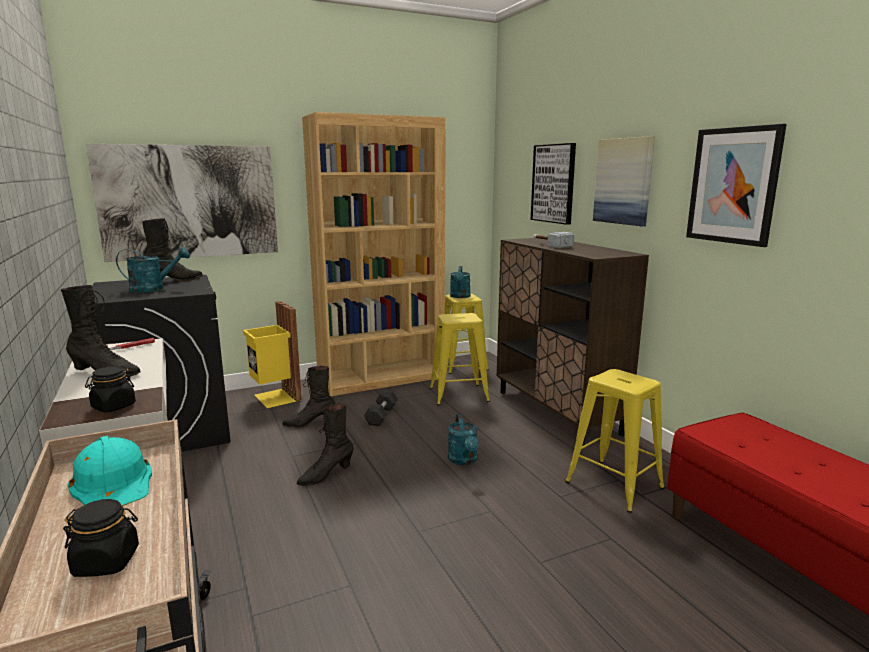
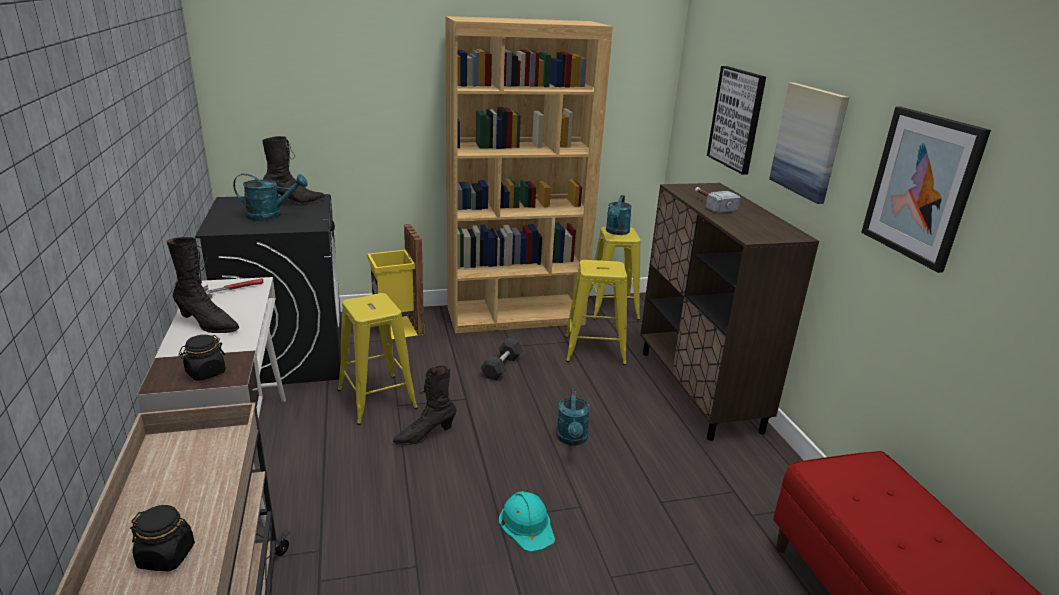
camera: 10 degrees right, 10 degrees up
(113, 482) = (190, 465): turquoise hard hat -> turquoise hard hat (527, 524)
(189, 202) = (317, 110): picture -> none
(309, 423) = (425, 366): black boot -> none
(614, 485) = (726, 497): yellow stool -> yellow stool (377, 399)

